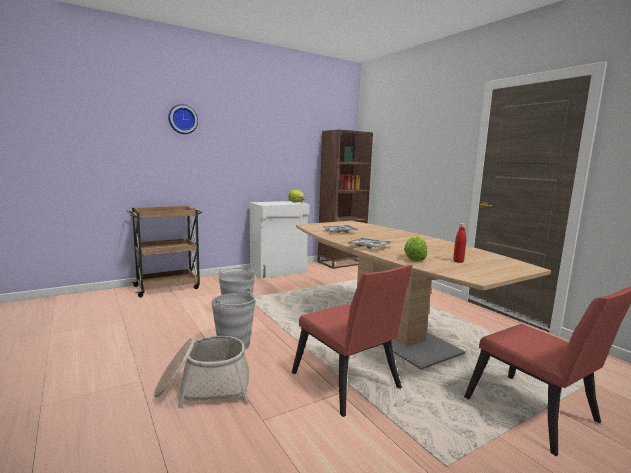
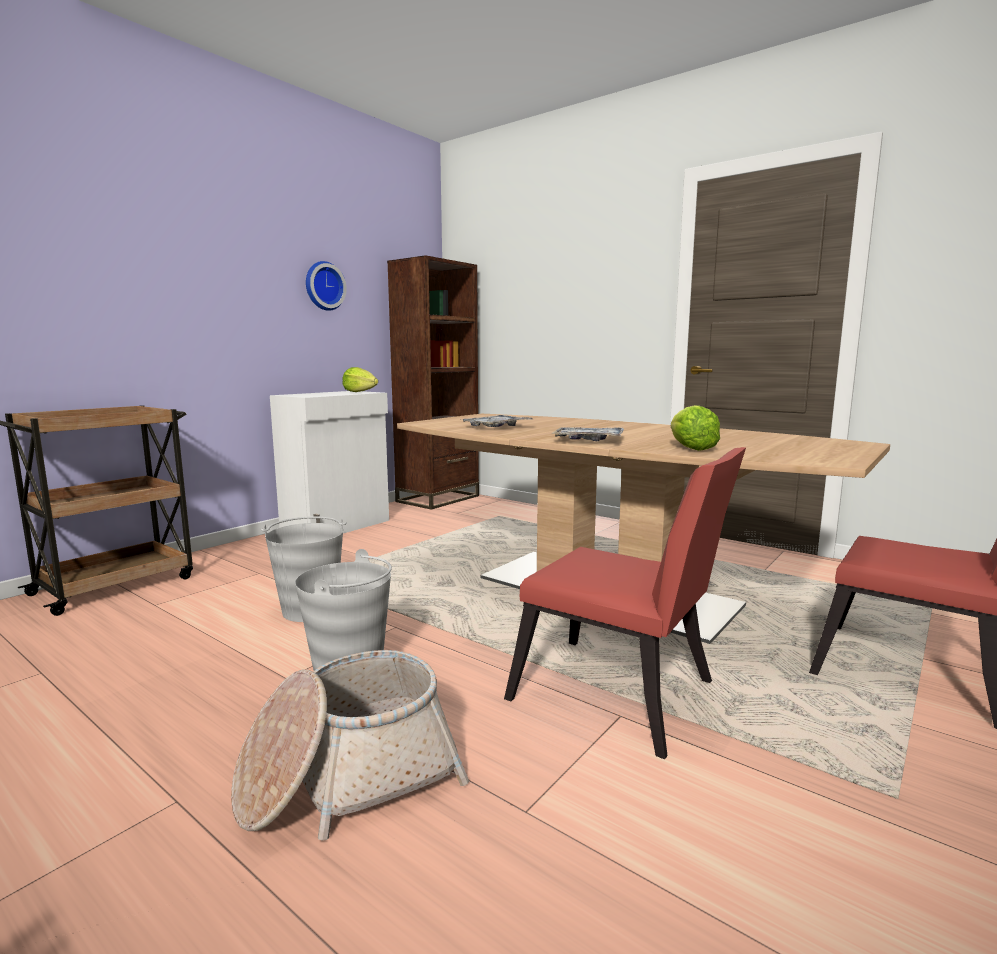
camera: 20 degrees left, 0 degrees up
(182, 119) = (112, 216): wall clock -> wall clock (323, 286)
(458, 261) = (757, 445): red bottle -> none

